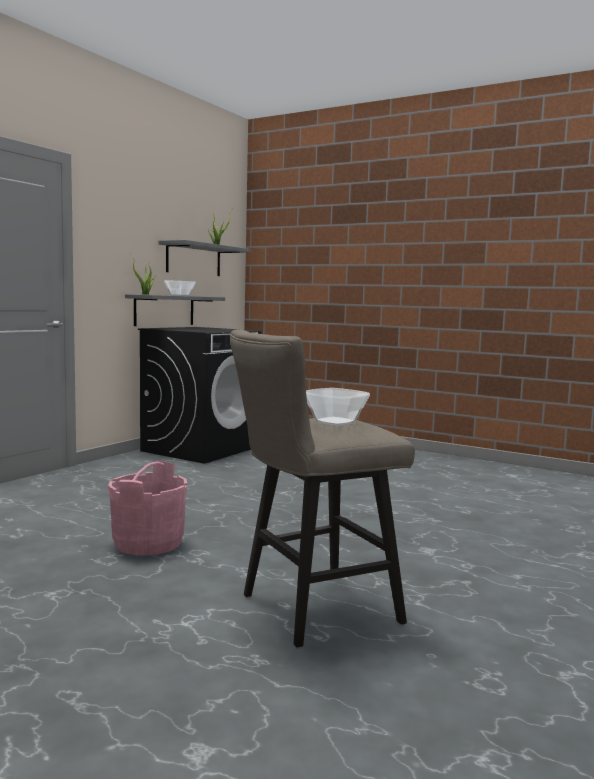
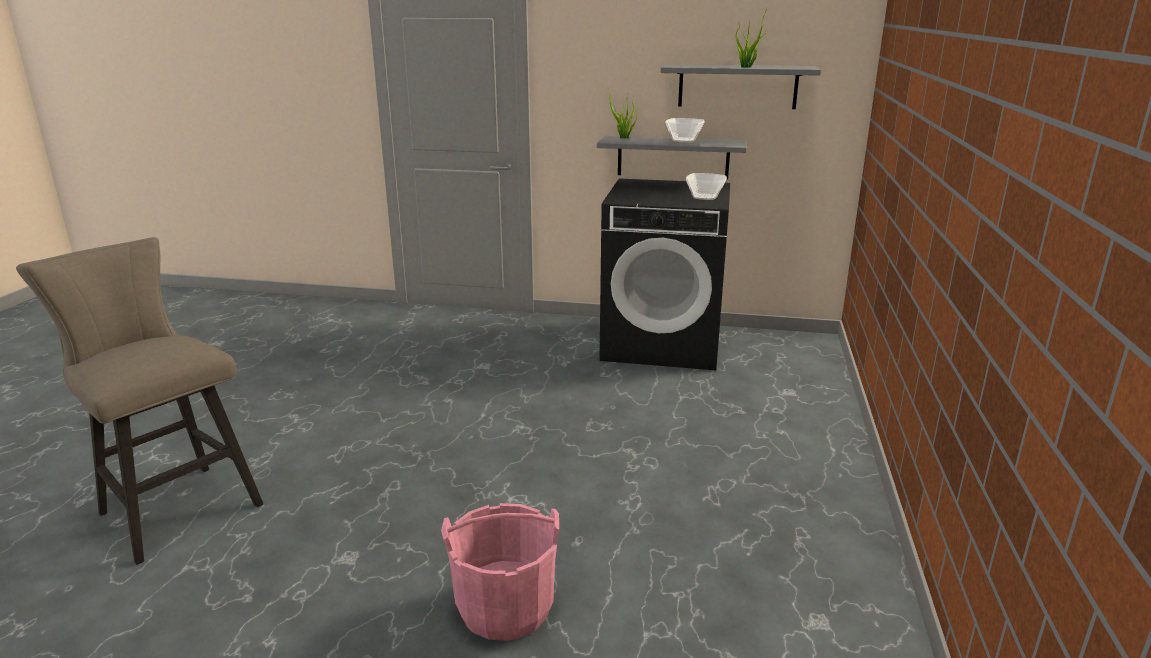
camera: 70 degrees right, 15 degrees up
(148, 543) = (322, 400): pink bucket -> pink bucket (505, 607)
(336, 422) = (136, 352): bowl -> bowl (705, 197)

